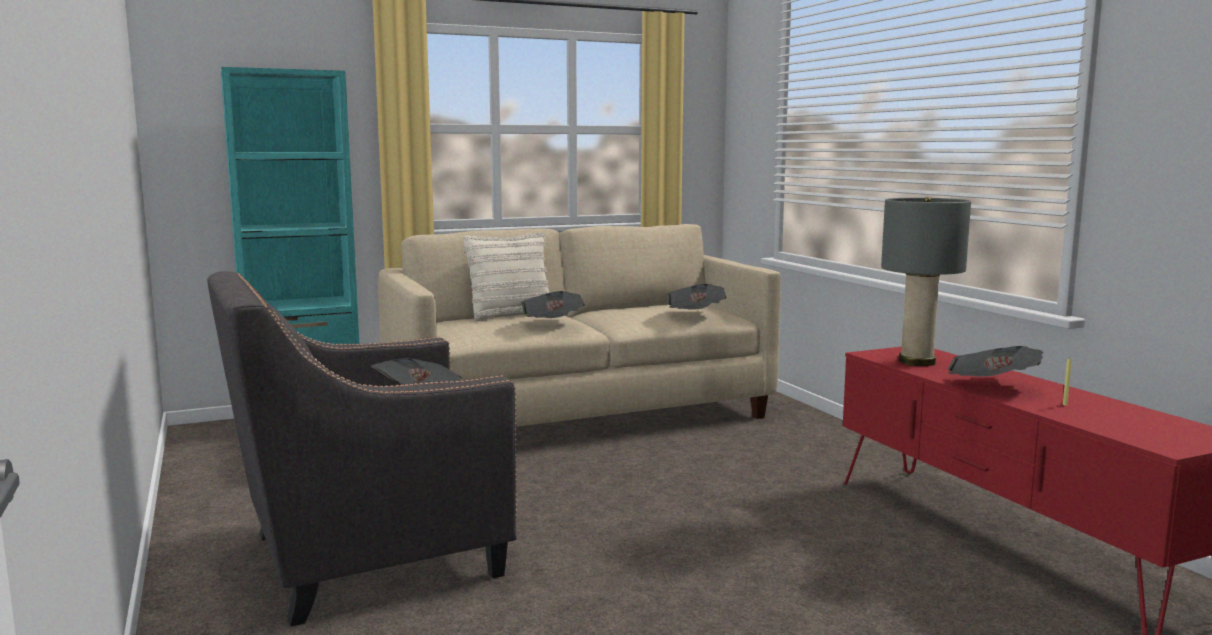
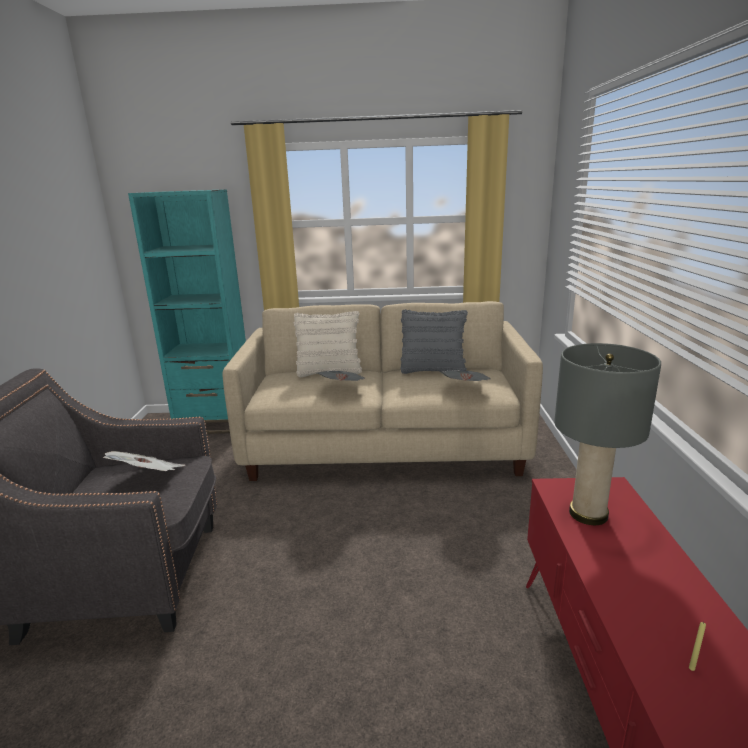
camera: 25 degrees right, 10 degrees up
(637, 307) = (433, 371): none -> grey pillow
(991, 387) = (629, 593): newspaper -> none

